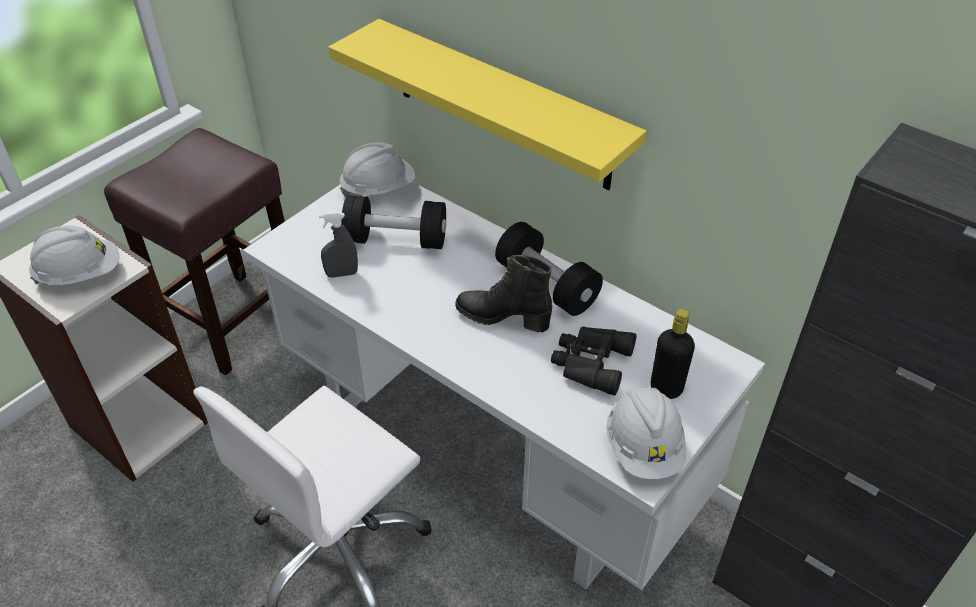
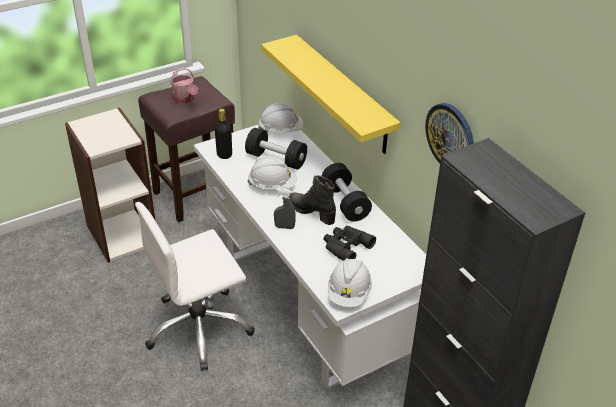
camera: 20 degrees right, 5 degrees down
(80, 274) = (107, 136): white hard hat -> white hard hat (272, 185)
(190, 173) = (185, 99): none -> watering can
(342, 274) = (238, 169): grey spray bottle -> grey spray bottle (284, 227)
(666, 388) = (379, 270): black bottle -> black bottle (224, 155)
(780, 136) = (451, 136): none -> wall clock

